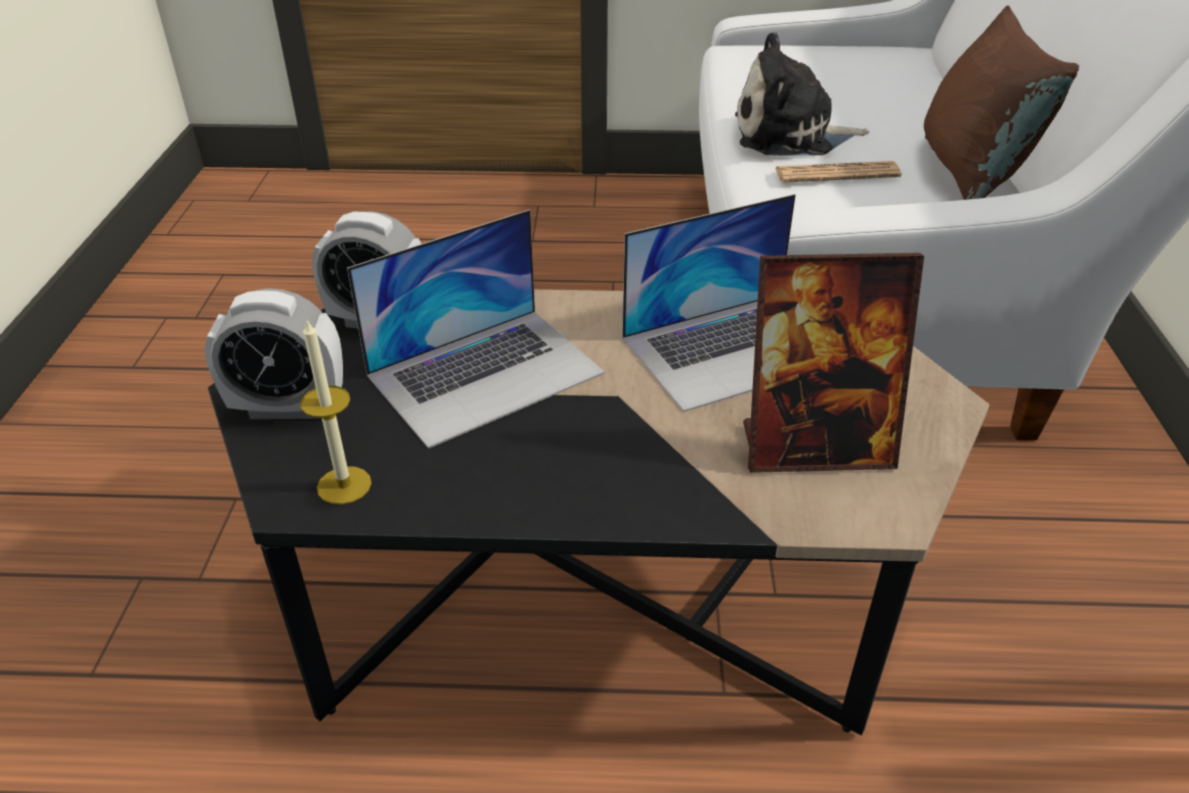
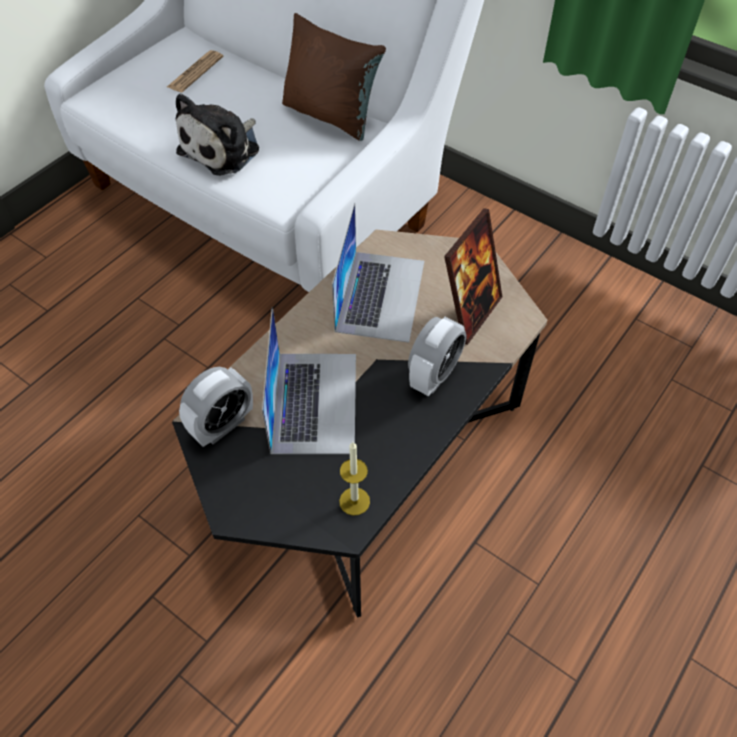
camera: 55 degrees left, 15 degrees up
(289, 407) = (268, 501): alarm clock -> alarm clock (434, 376)
(836, 174) = (281, 160): newspaper -> newspaper (195, 72)

